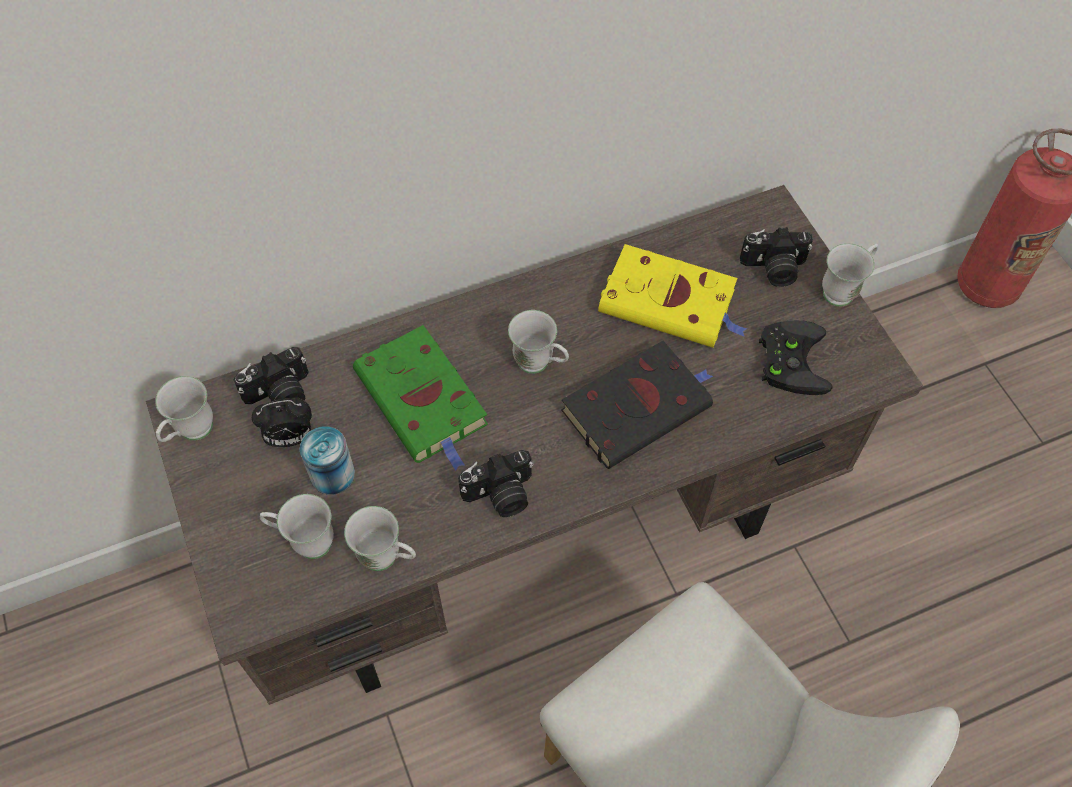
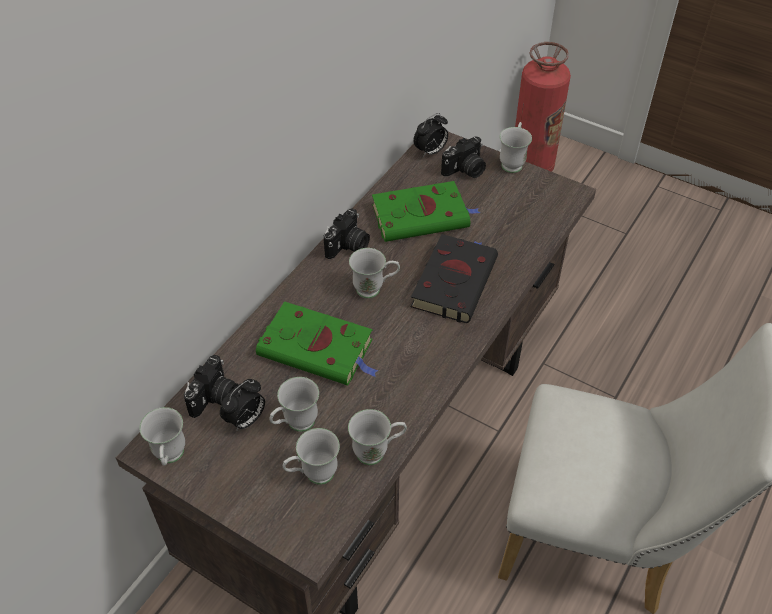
camera: 35 degrees left, 10 degrees down
(332, 474) = (295, 425): can -> white mug
(500, 496) = (416, 374): camera -> camera (348, 246)
(671, 303) = (423, 216): yellow book -> green book
(751, 222) = (430, 152): none -> alarm clock
(790, 358) = (516, 211): black game controller -> none

